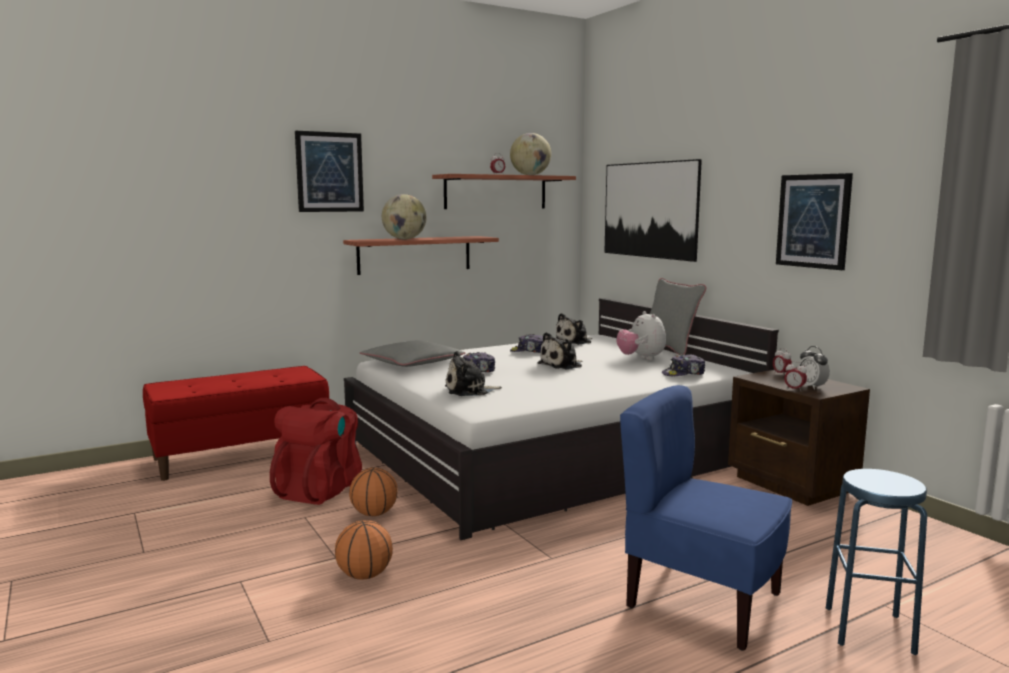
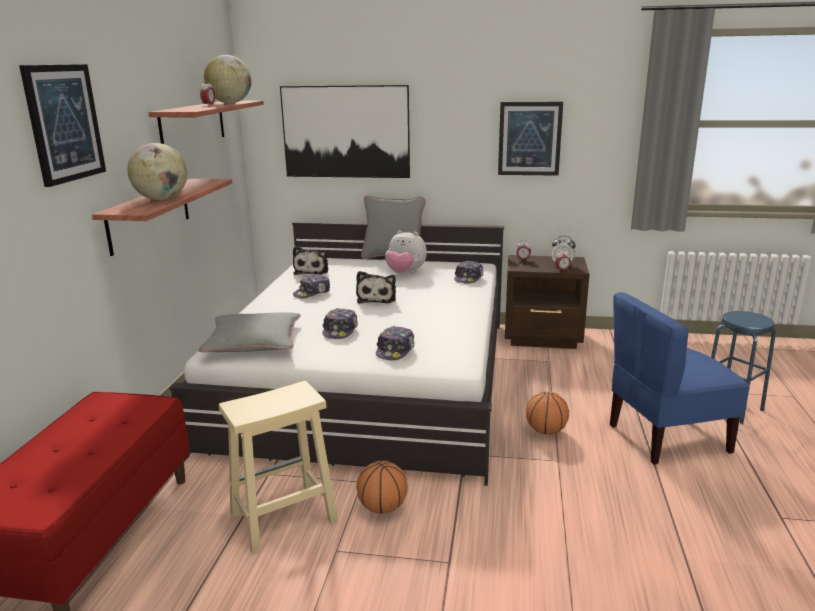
camera: 50 degrees left, 10 degrees up
(320, 490) = (282, 518): red backpack -> beige stool
(364, 575) = (502, 558): basketball -> basketball (545, 431)
(469, 391) = (395, 351): plush toy -> cap

